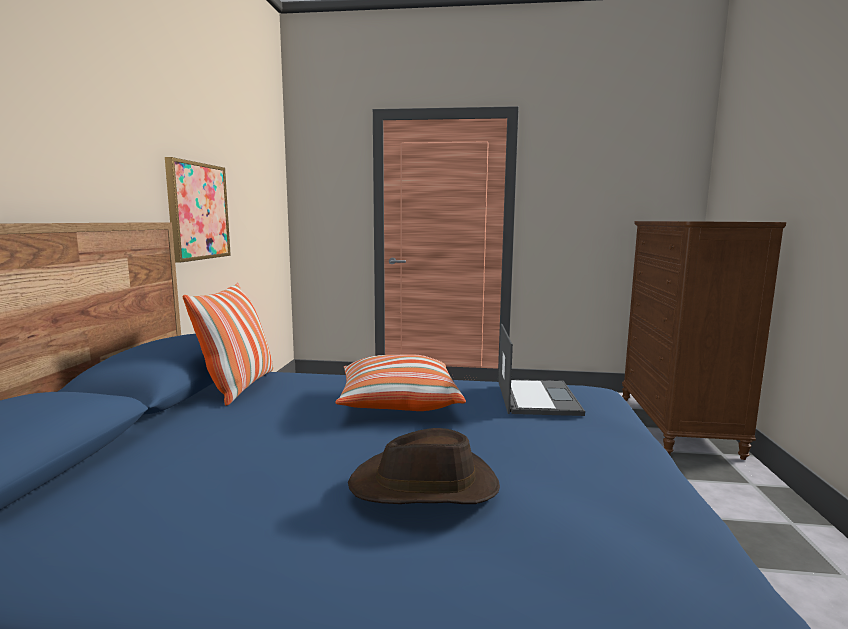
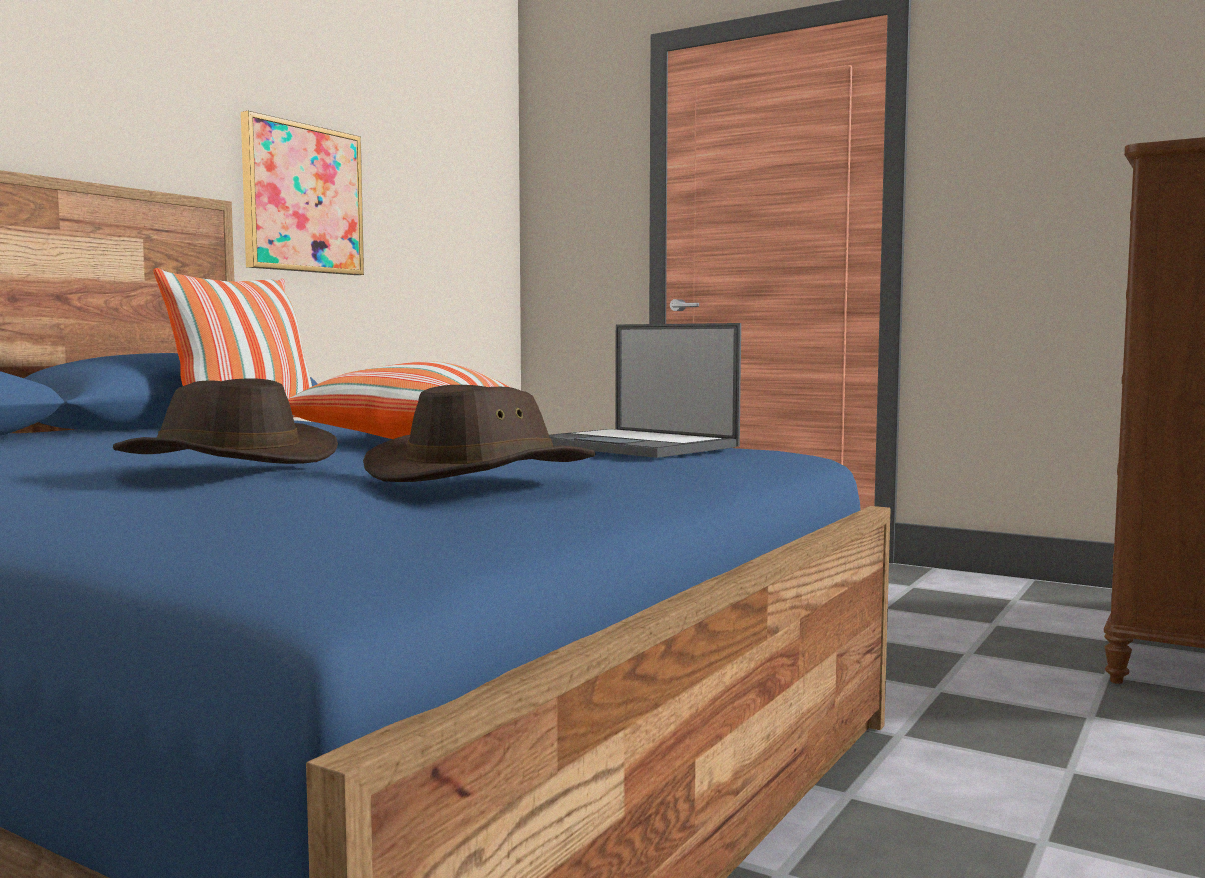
camera: 25 degrees right, 5 degrees down
(536, 397) = (638, 446): laptop -> laptop turned 105 degrees clockwise
(597, 474) = (483, 471): none -> brown hat

